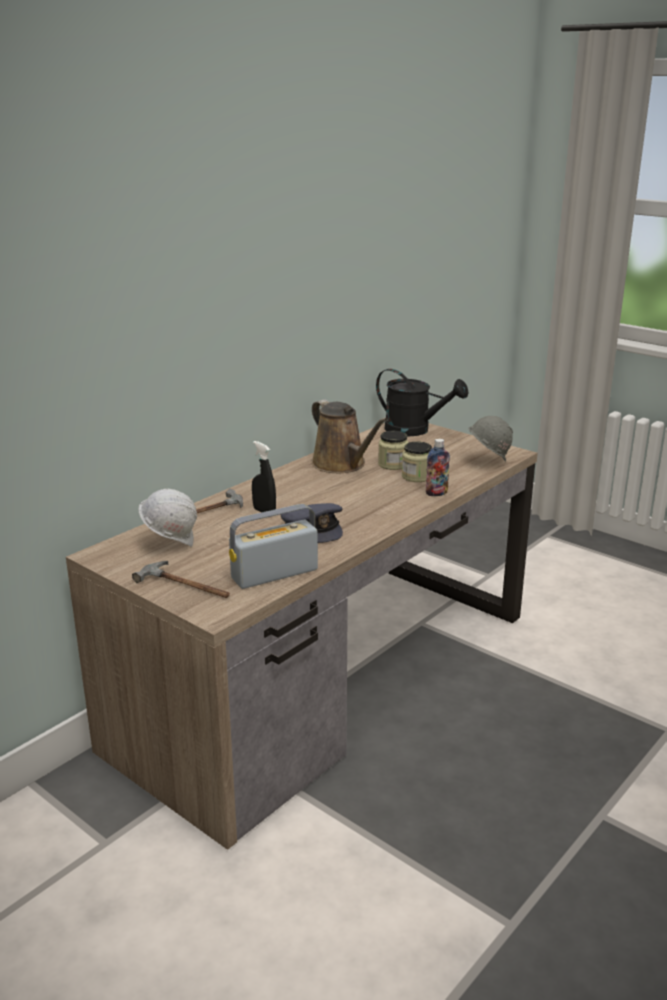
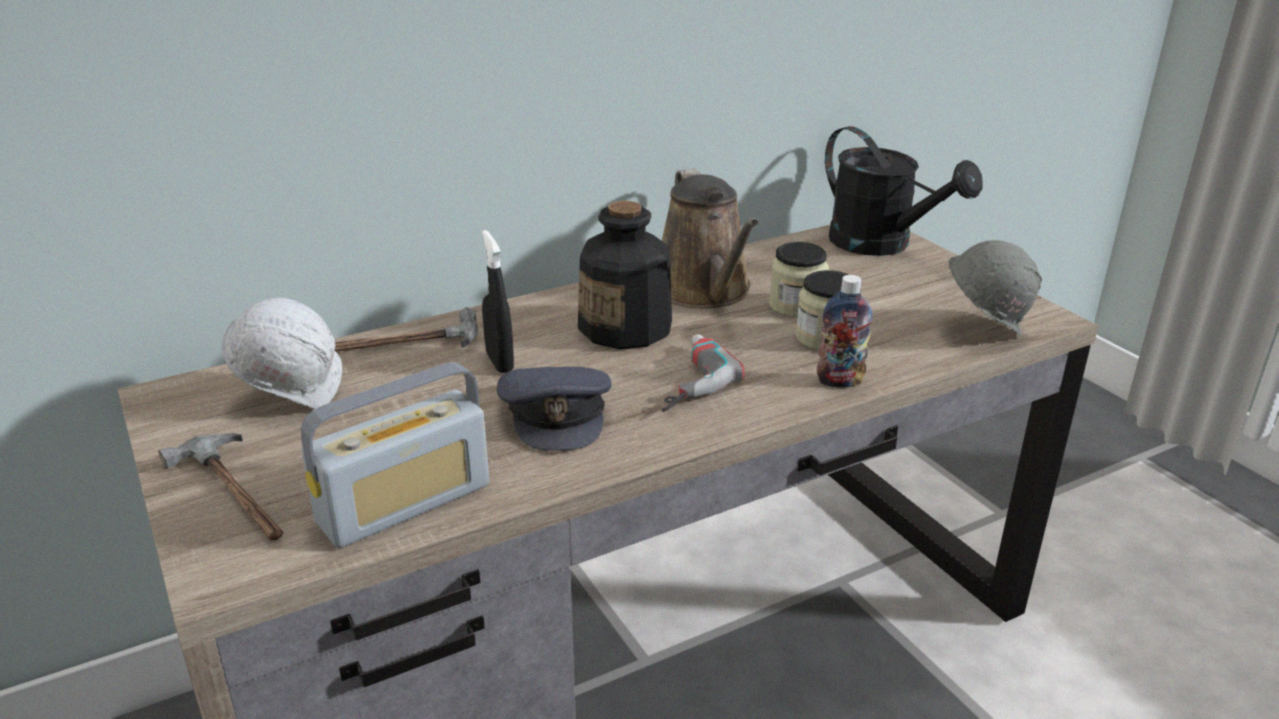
camera: 20 degrees right, 5 degrees up
(274, 574) = (405, 504): radio -> radio turned 150 degrees clockwise
(315, 487) = (626, 328): none -> bottle
(362, 504) = (682, 380): none -> power drill

